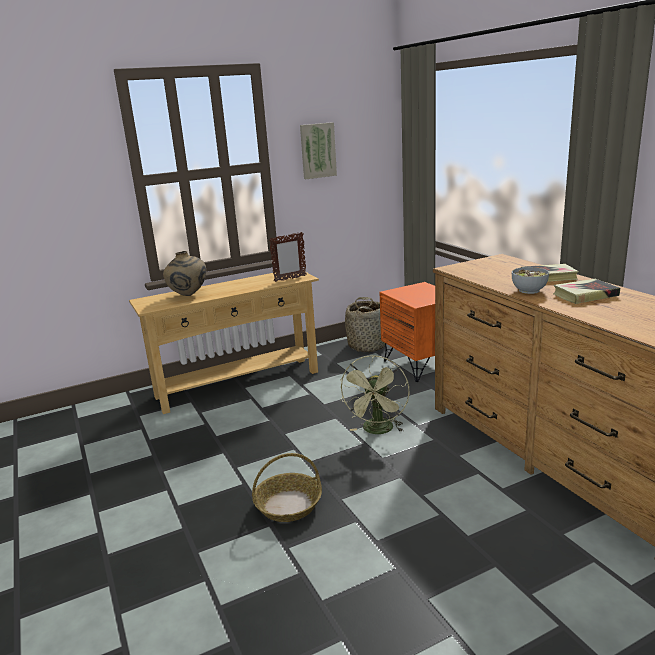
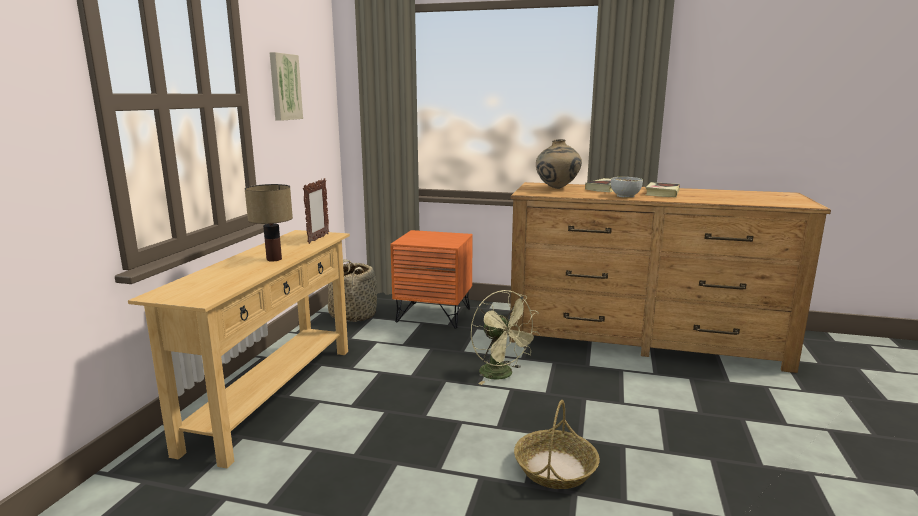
camera: 50 degrees left, 5 degrees down
(188, 295) = (225, 276): beige vase -> beige vase (557, 188)
(232, 290) = (274, 259): none -> table lamp

